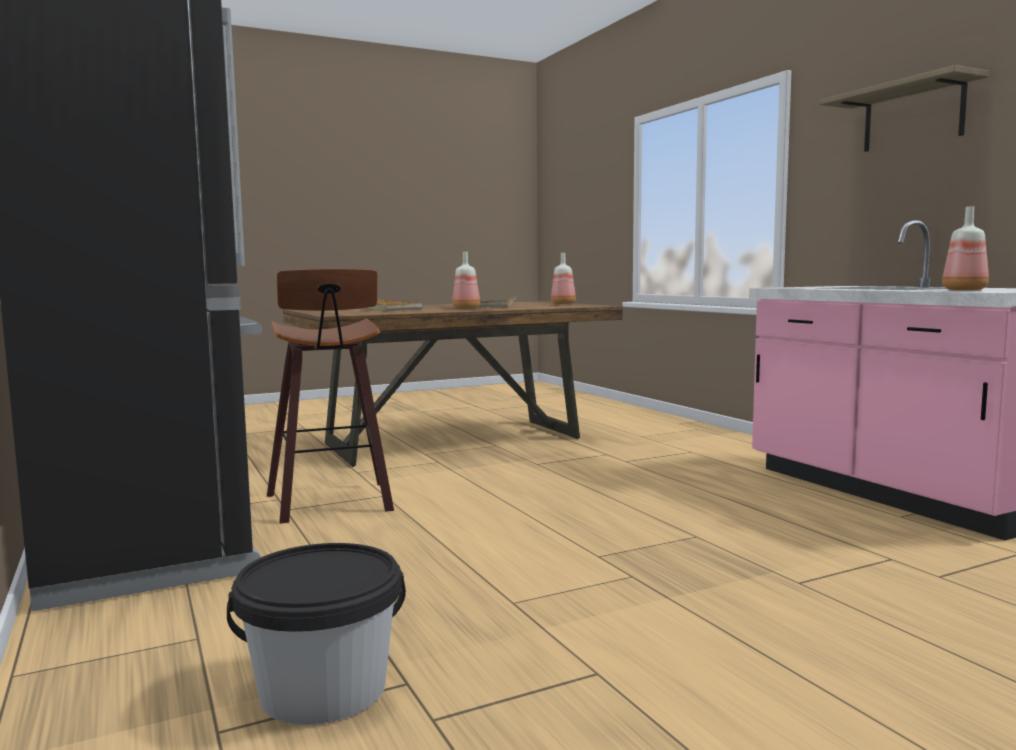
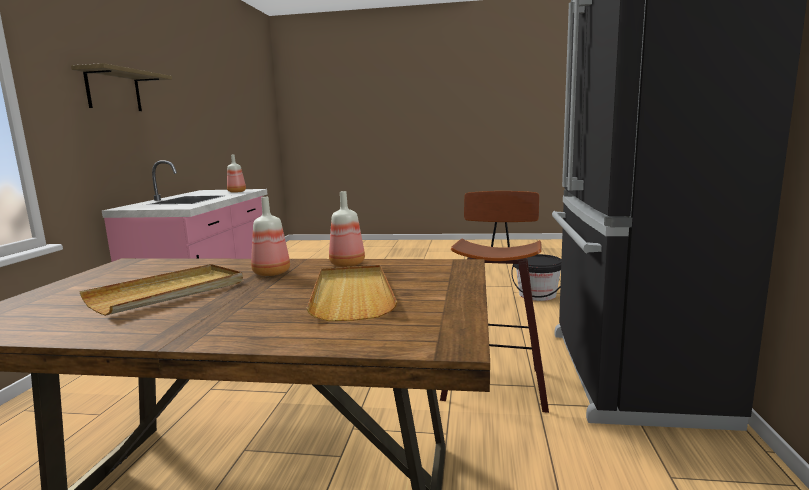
camera: 145 degrees left, 5 degrees up
(564, 304) = (74, 285): bottle -> bottle (346, 264)

